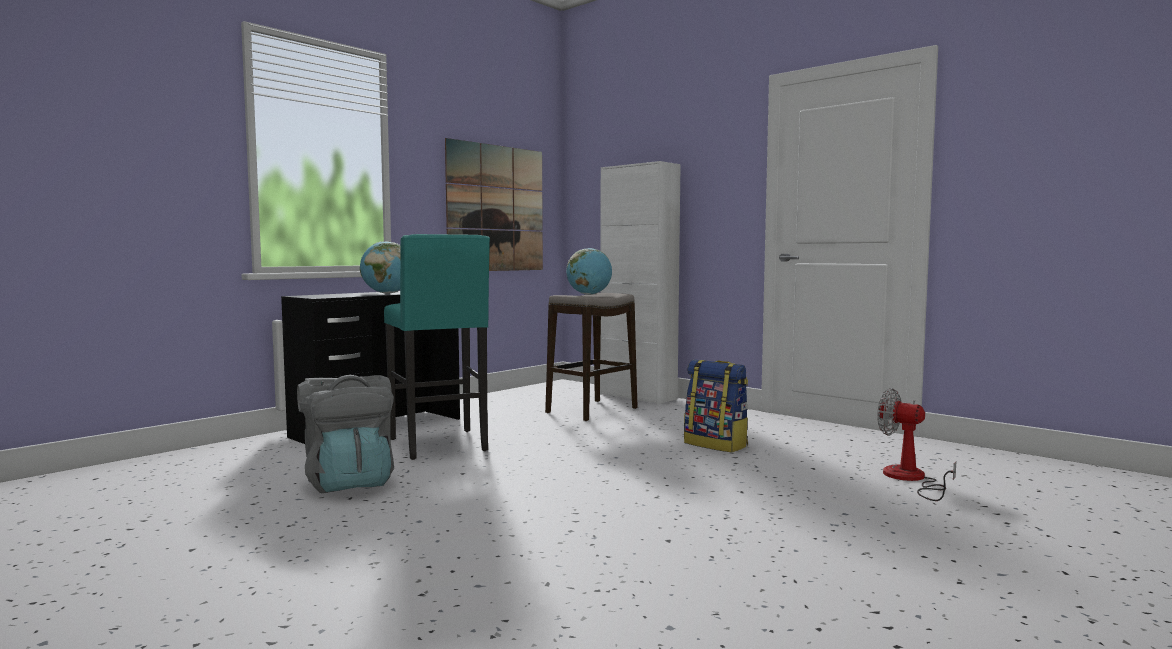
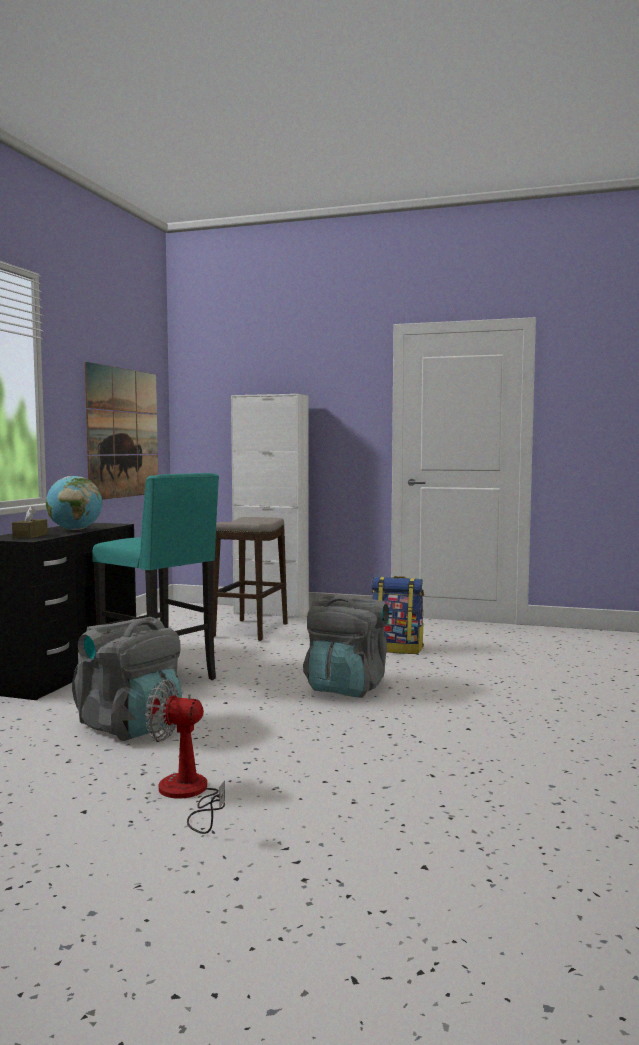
camera: 25 degrees left, 0 degrees up
(331, 295) = (30, 536): none -> brown tissue box
(589, 294) = (245, 520): globe -> none
(599, 476) = (346, 688): none -> grey backpack
(910, 479) = (561, 658): fan -> fan (188, 795)

